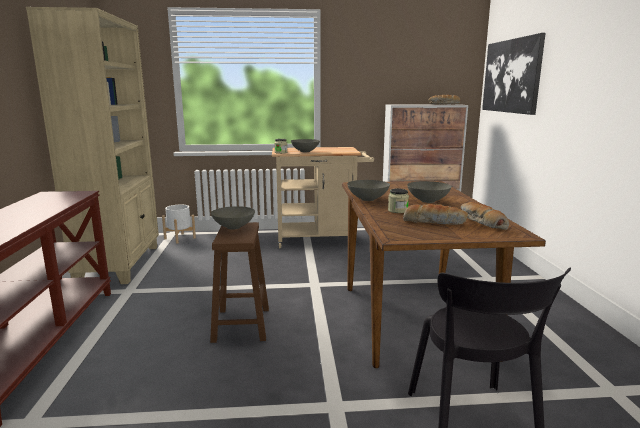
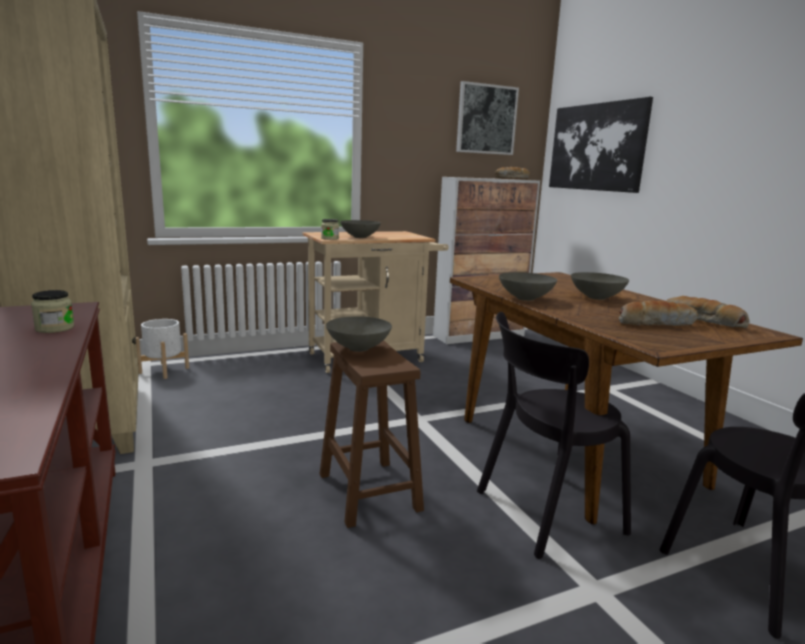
camera: 20 degrees left, 0 degrees up
(345, 355) = (543, 513): none -> black chair
(397, 211) = (588, 311): jar -> jar (55, 328)
(425, 57) = (486, 119): none -> picture

